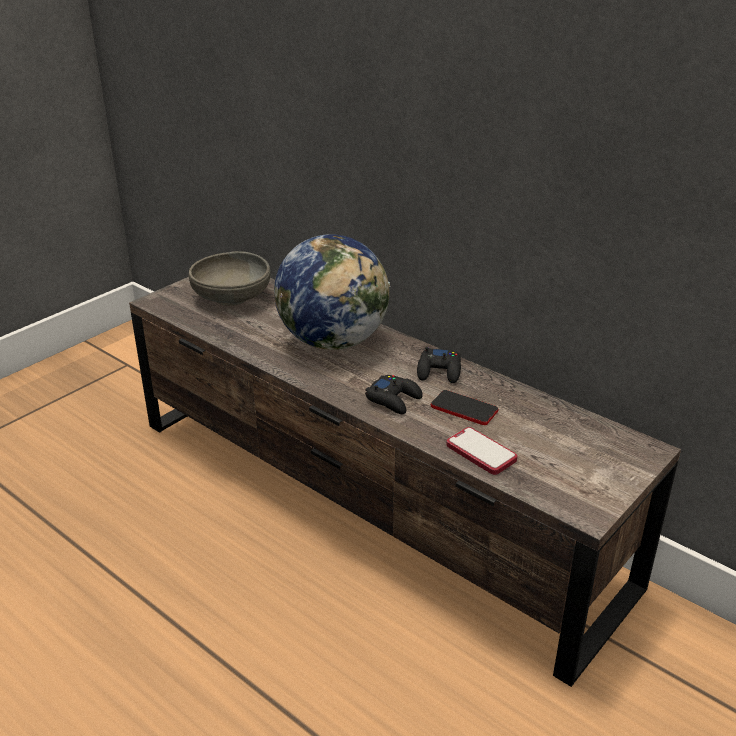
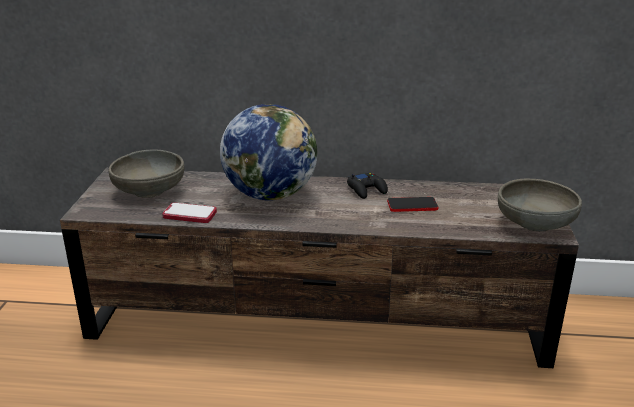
camera: 35 degrees left, 5 degrees down
(394, 399) = (362, 215): black game controller -> none
(481, 452) = (456, 225): phone -> phone (190, 214)
(580, 489) = (534, 224): none -> grey bowl

